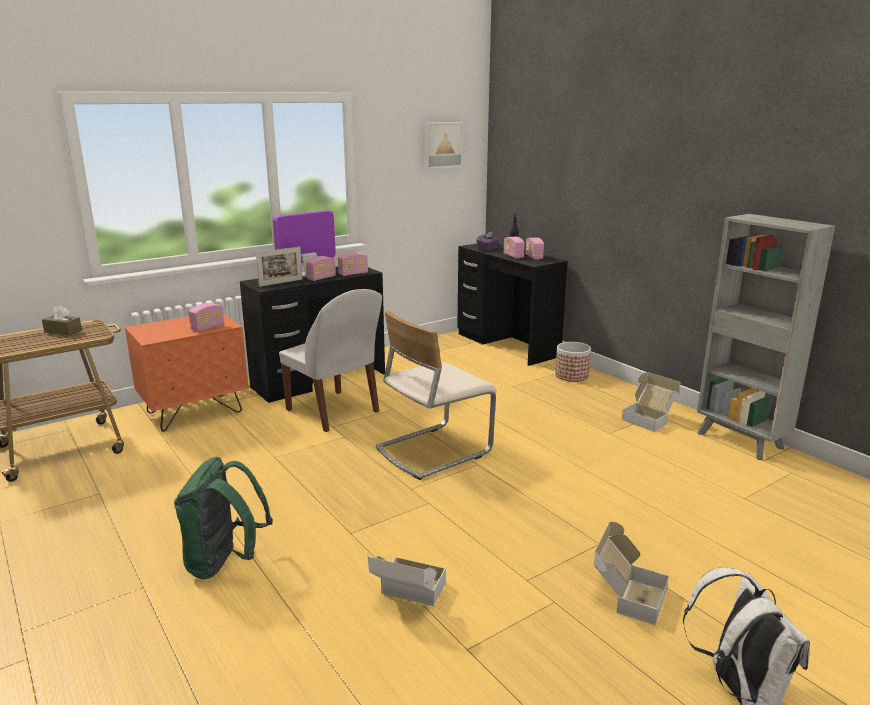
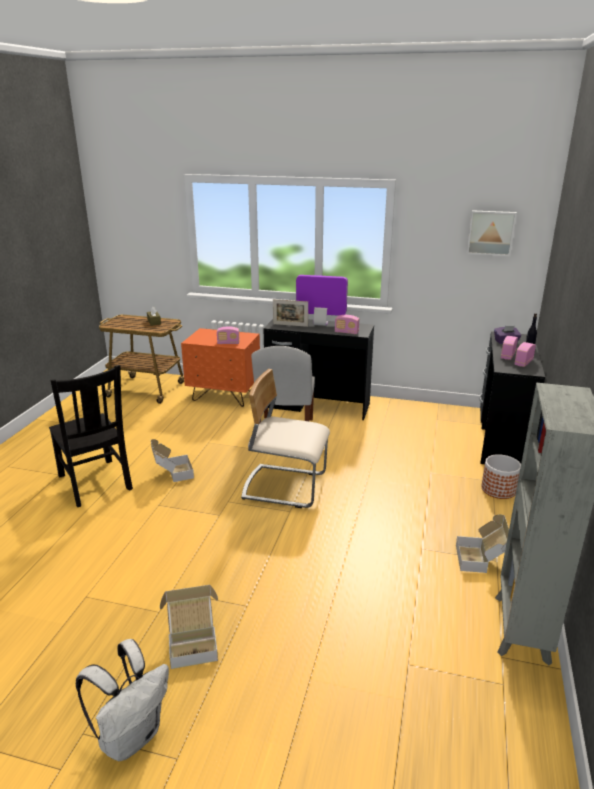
camera: 50 degrees right, 5 degrees up
(225, 563) = (95, 484): green backpack -> black chair
(321, 278) = (320, 329): radio -> none
(408, 598) = (115, 554): cardboard box -> cardboard box (172, 474)

